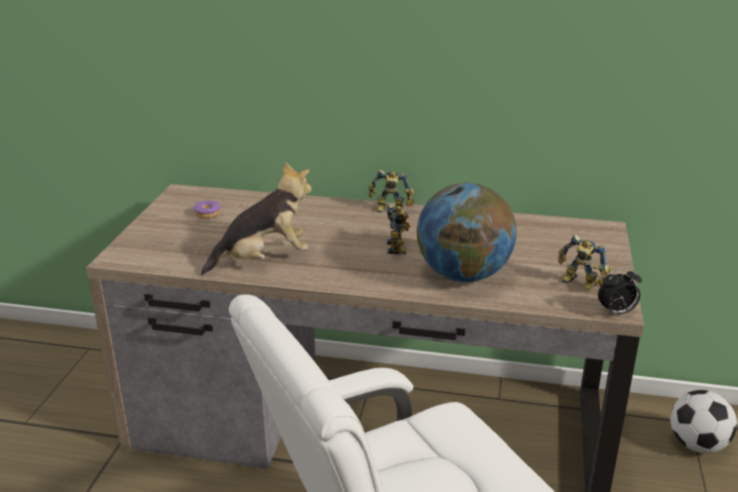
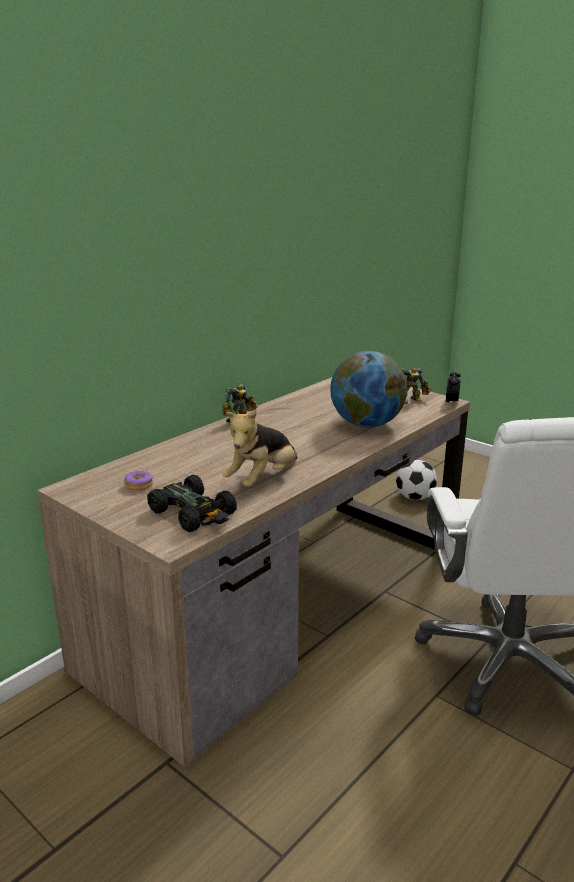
camera: 60 degrees left, 5 degrees down
(174, 250) = (193, 513): none -> black toy car
(264, 259) = (262, 479): plush toy -> plush toy turned 150 degrees counterclockwise
(398, 247) = (304, 432): toy robot -> none

